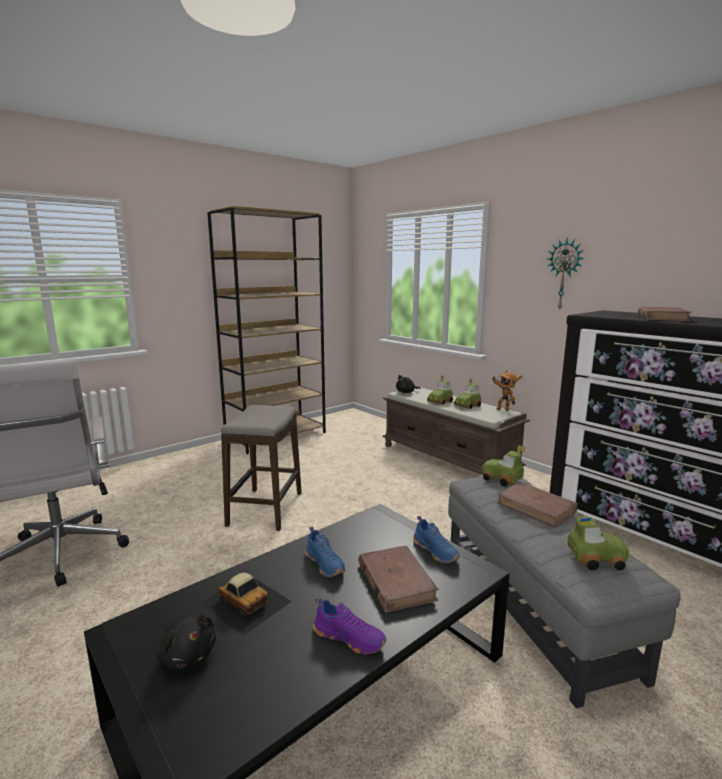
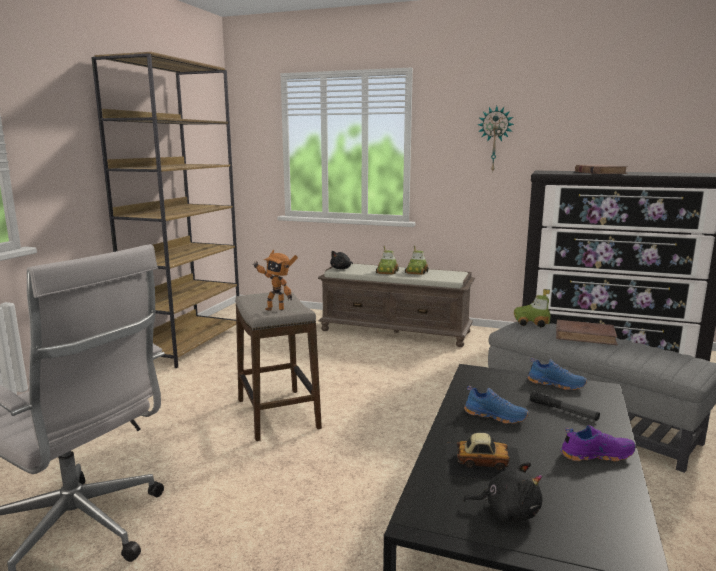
camera: 30 degrees left, 0 degrees up
(396, 581) = (563, 411): brown book -> flashlight
(503, 409) = (449, 271): toy robot -> toy robot (275, 309)
(595, 558) = (665, 357): toy car -> none

